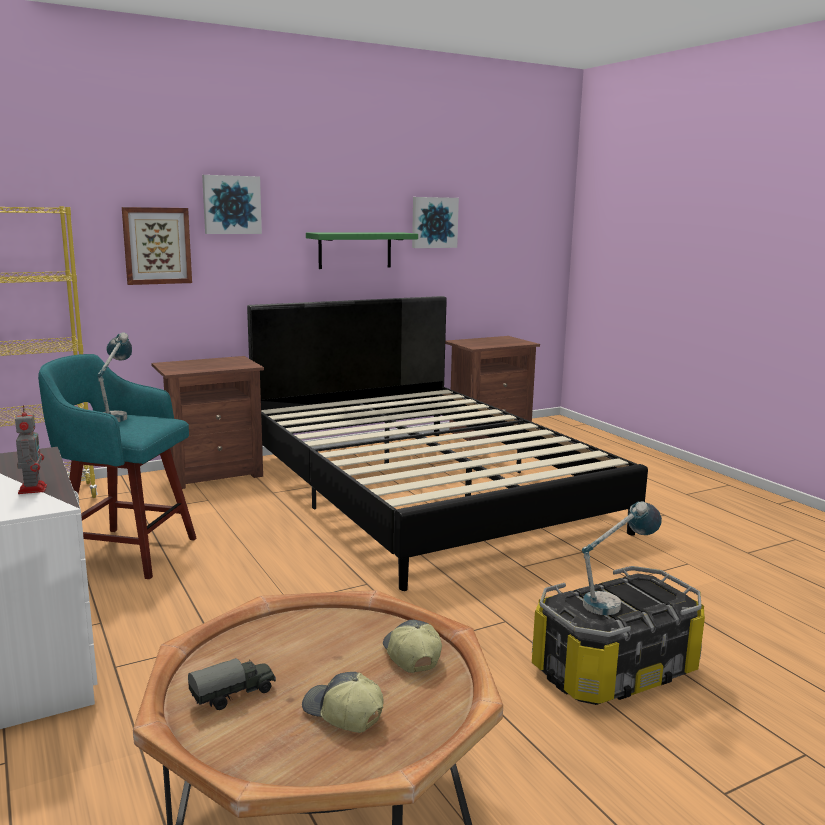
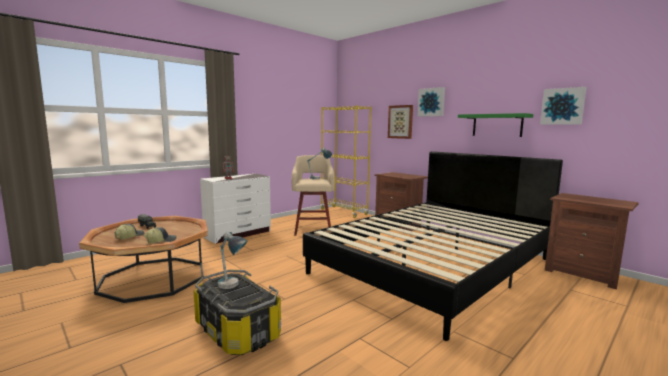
camera: 75 degrees right, 5 degrees down
(125, 552) = (313, 229): turquoise stool -> beige stool

